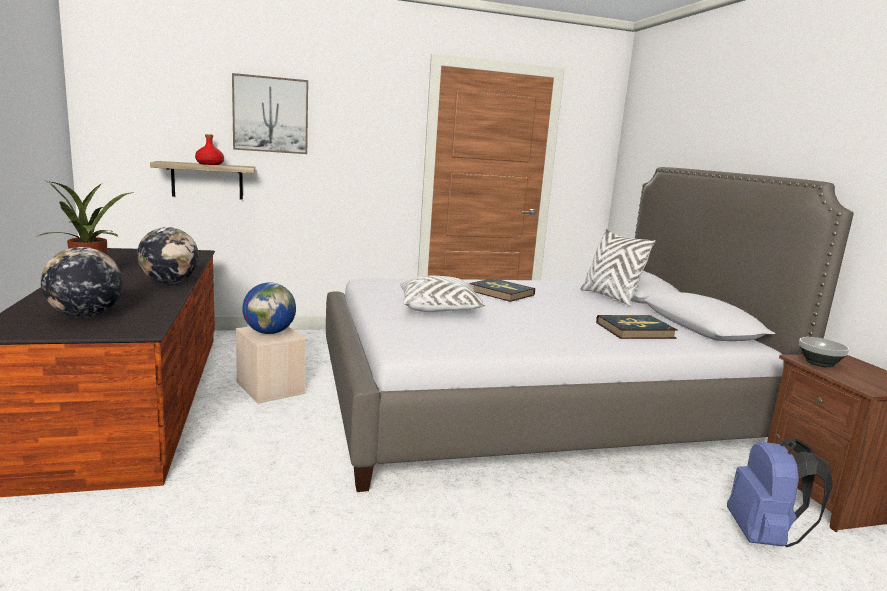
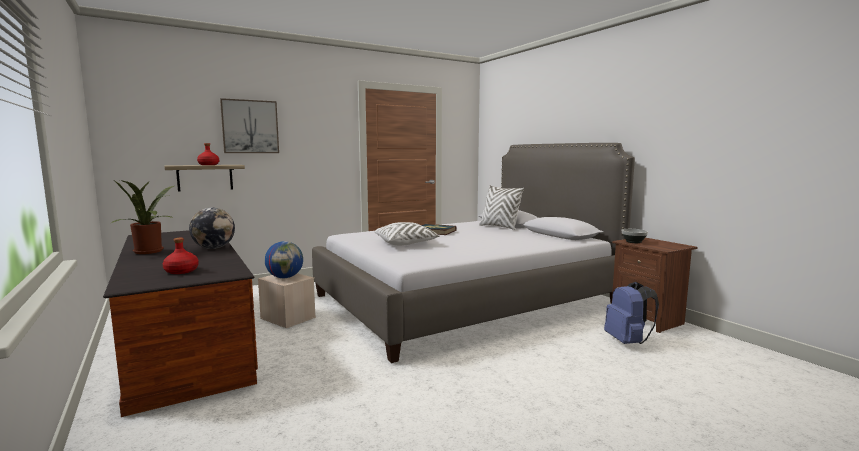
camera: 15 degrees left, 5 degrees down
(85, 316) = (181, 271): globe -> red bottle
(635, 330) = (528, 240): book -> none

